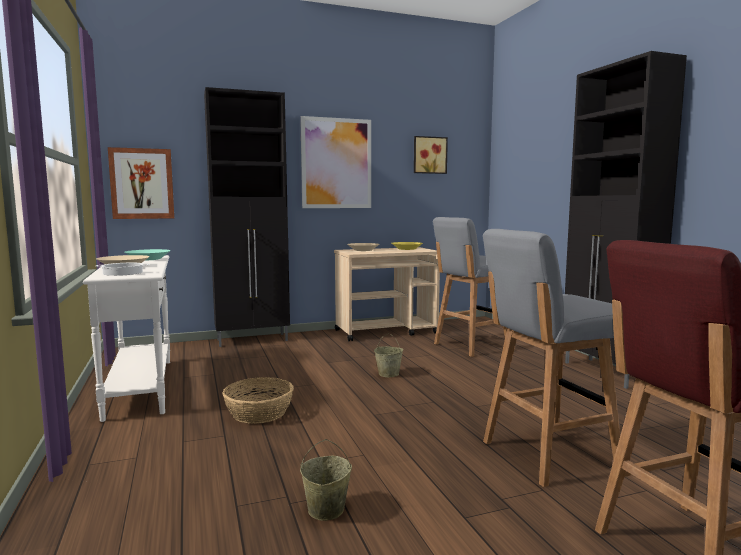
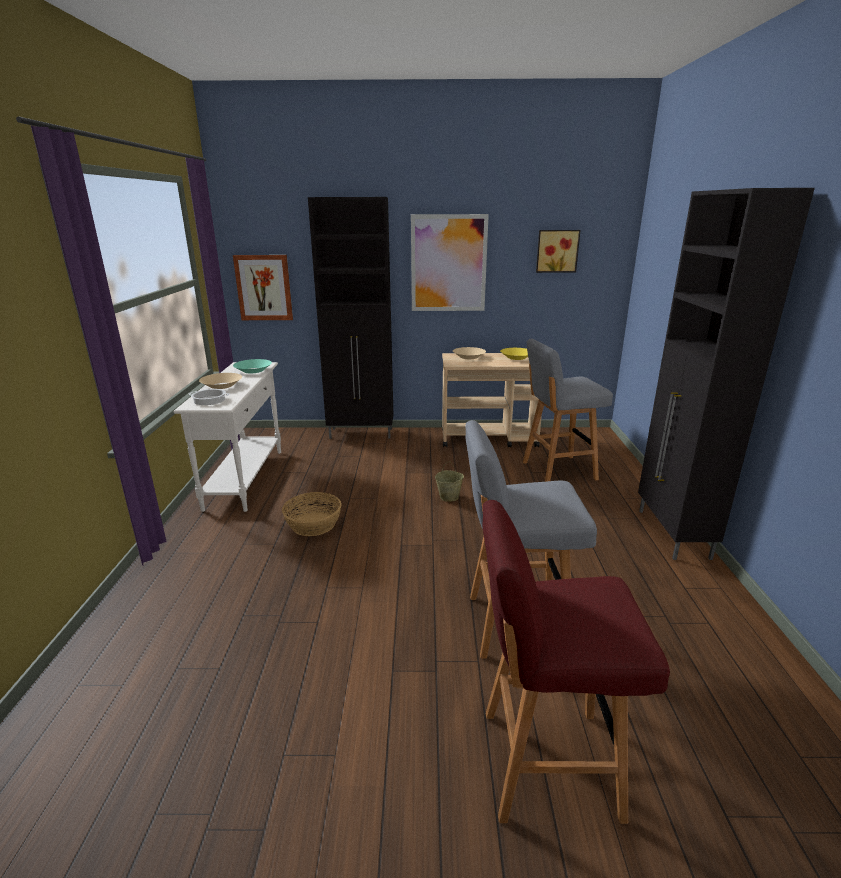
camera: 20 degrees right, 15 degrees up
(326, 510) = (298, 635): beige bucket -> none

